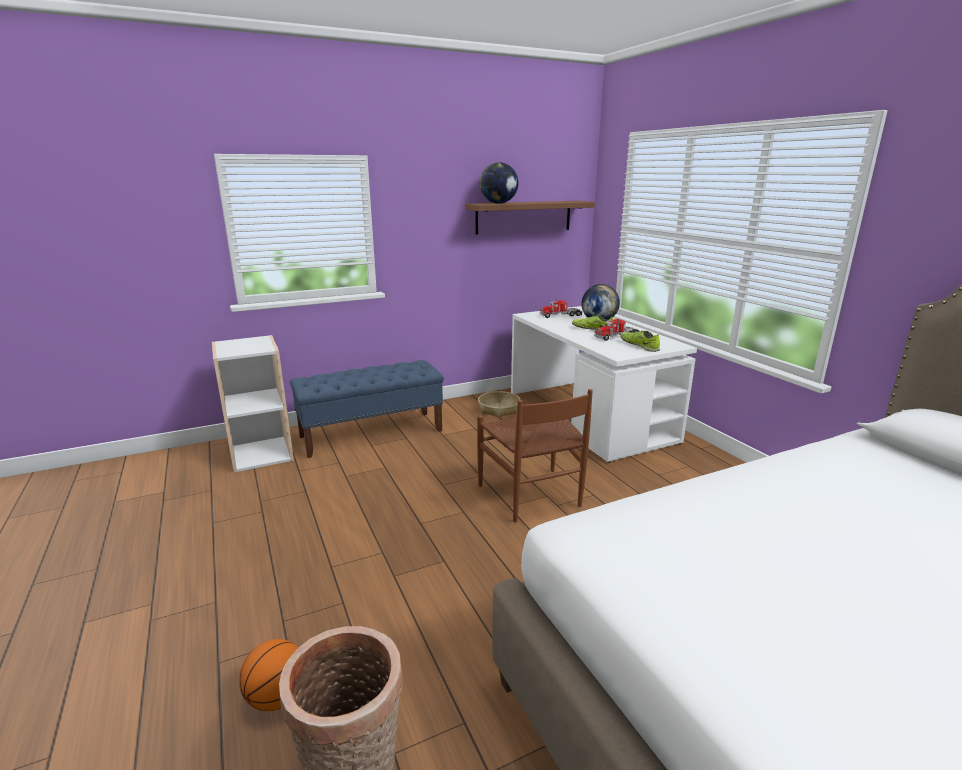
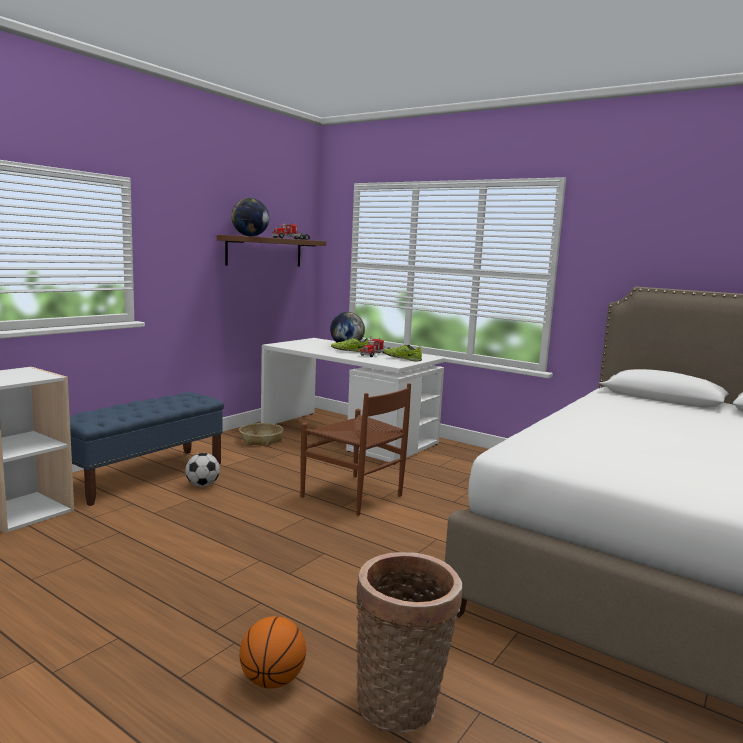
camera: 30 degrees left, 10 degrees down
(407, 453) = (202, 485): none -> football
(560, 315) = (308, 344): toy truck -> toy truck (291, 239)

